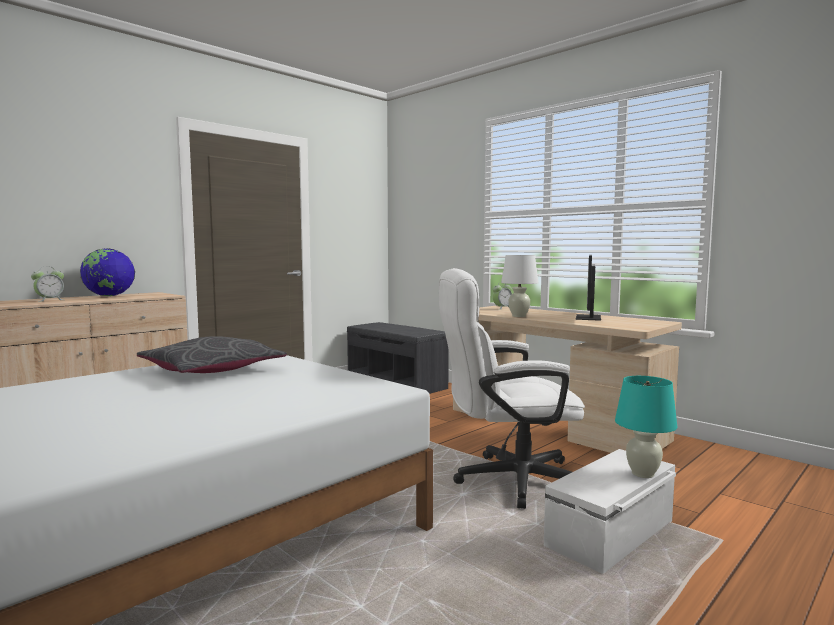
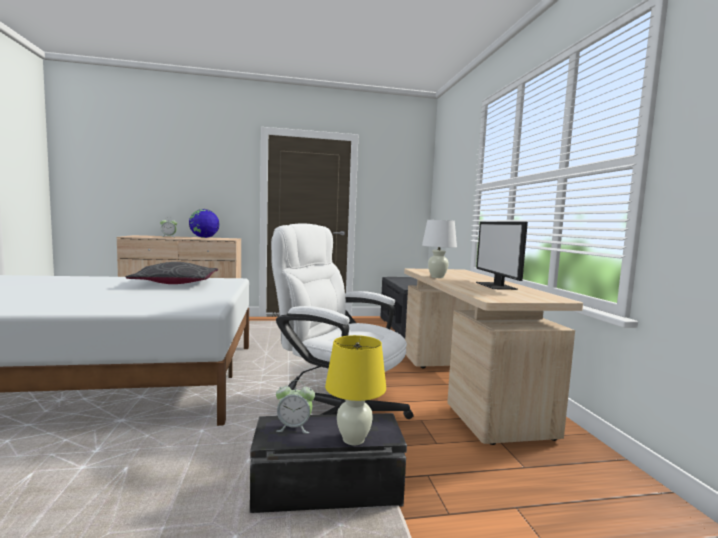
camera: 35 degrees right, 0 degrees up
(502, 308) = (457, 271): alarm clock -> alarm clock (294, 427)
(589, 317) = (496, 286): monitor -> monitor turned 60 degrees counterclockwise
(612, 534) = (327, 489): white storage box -> black storage box
(643, 473) = (354, 439): turquoise table lamp -> yellow table lamp

